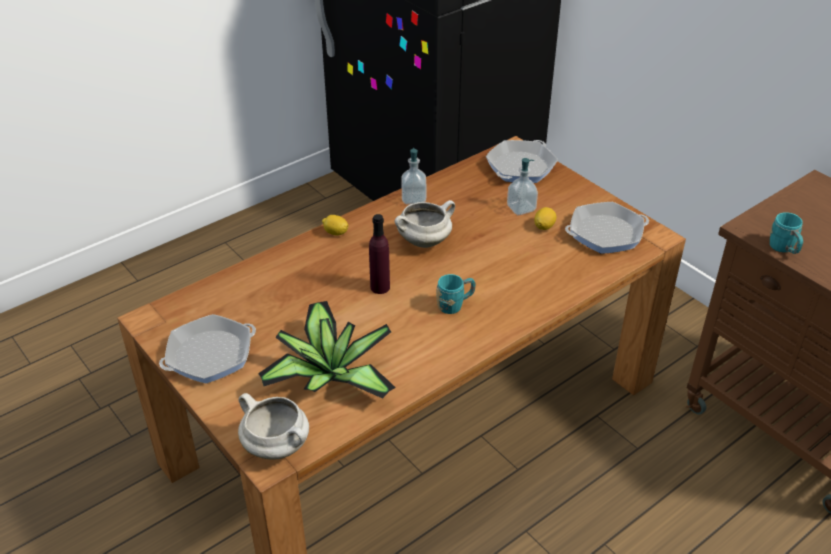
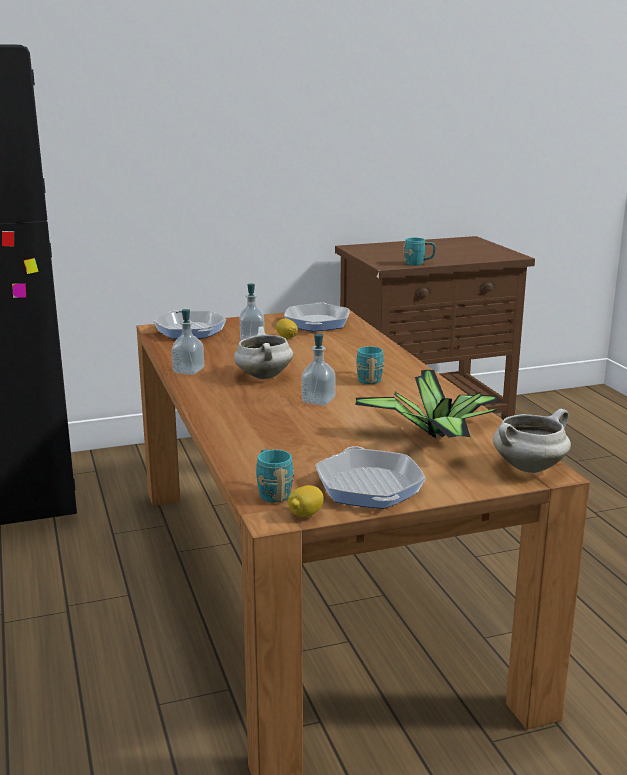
camera: 70 degrees left, 20 degrees down
(185, 308) = (272, 492): none -> turquoise mug
(335, 233) = (208, 407): lemon -> lemon (305, 514)
(380, 287) = (318, 401): purple bottle -> soap dispenser

